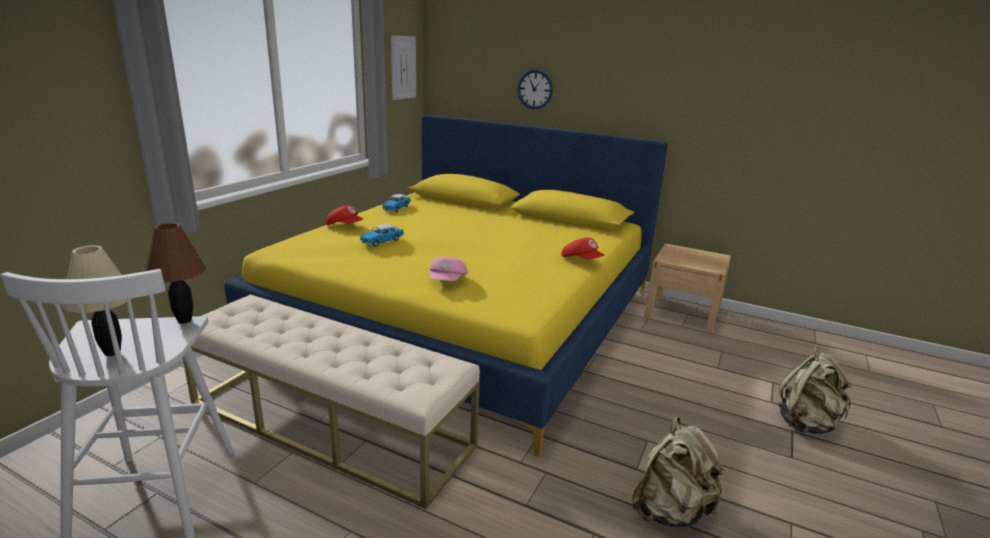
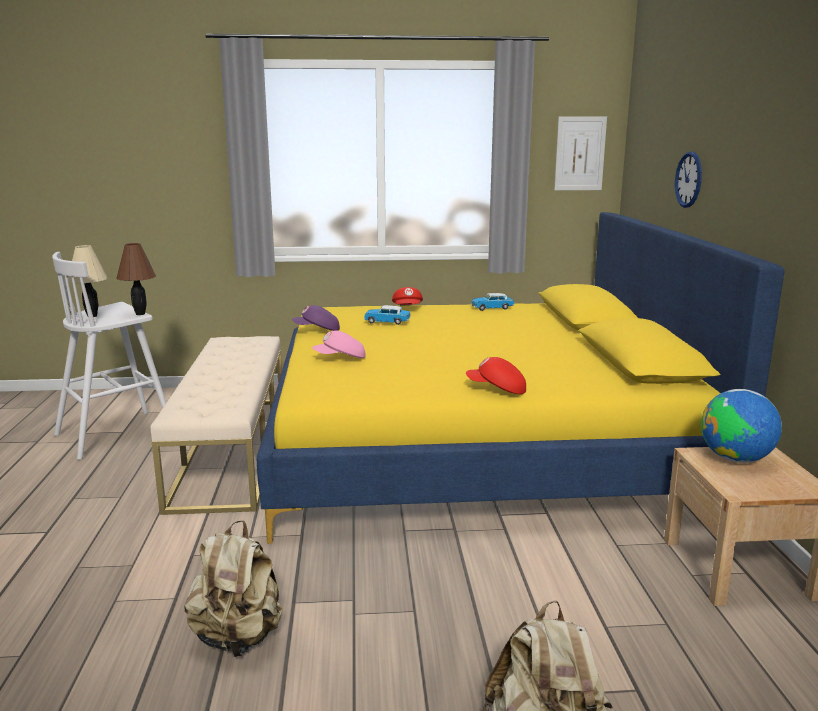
camera: 60 degrees right, 5 degrees down
(350, 268) = (317, 330): none -> purple cap
(581, 260) = (497, 390): red cap -> red cap turned 90 degrees clockwise
(677, 255) = (736, 459): none -> globe

